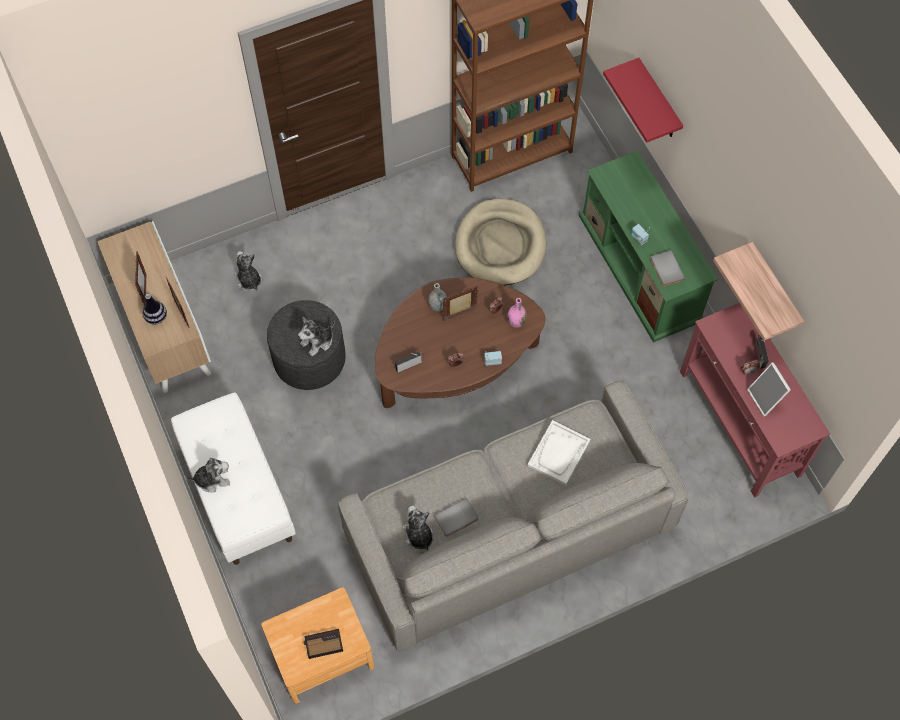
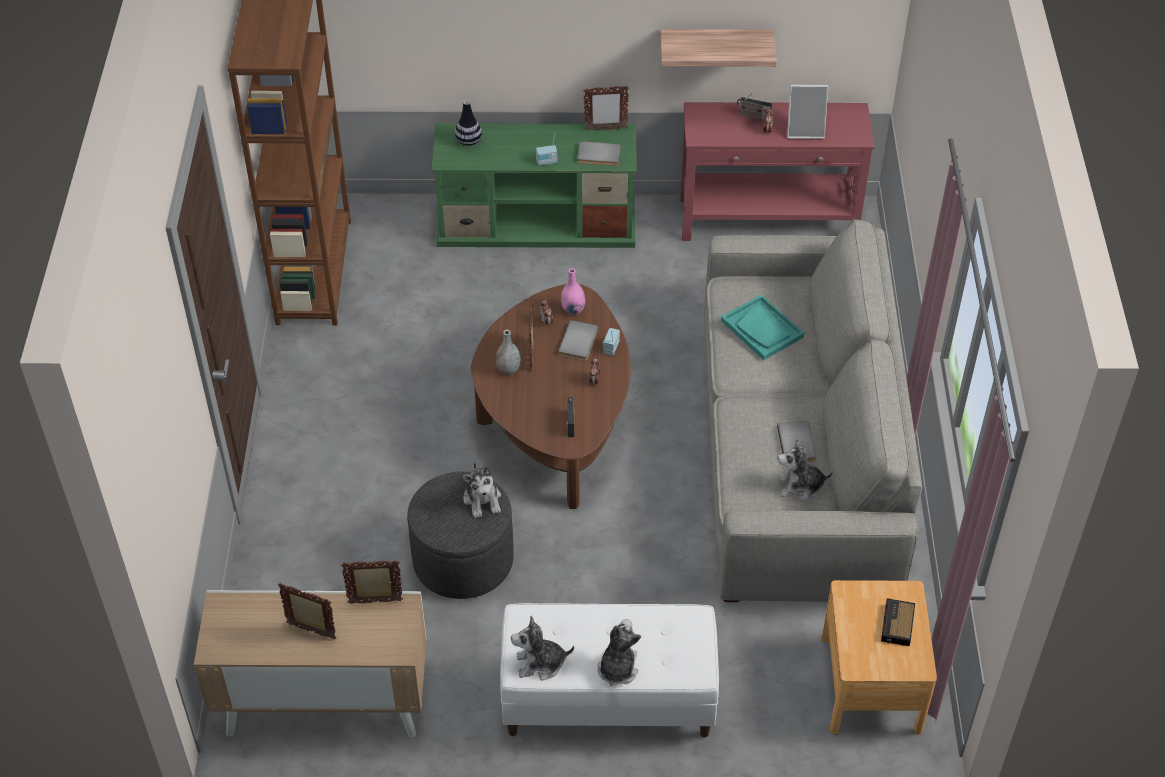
camera: 65 degrees left, 15 degrees down
(156, 317) = (361, 632): vase -> vase (469, 141)
(249, 280) = (307, 585): plush toy -> plush toy (540, 664)
(487, 339) = (580, 342): none -> grey book
(500, 245) = (428, 325): beige dog bed -> none
(558, 453) = (762, 329): white tray -> turquoise tray
(658, 101) = (439, 34): red shelf -> none
(698, 261) = (605, 129): none -> picture frame

